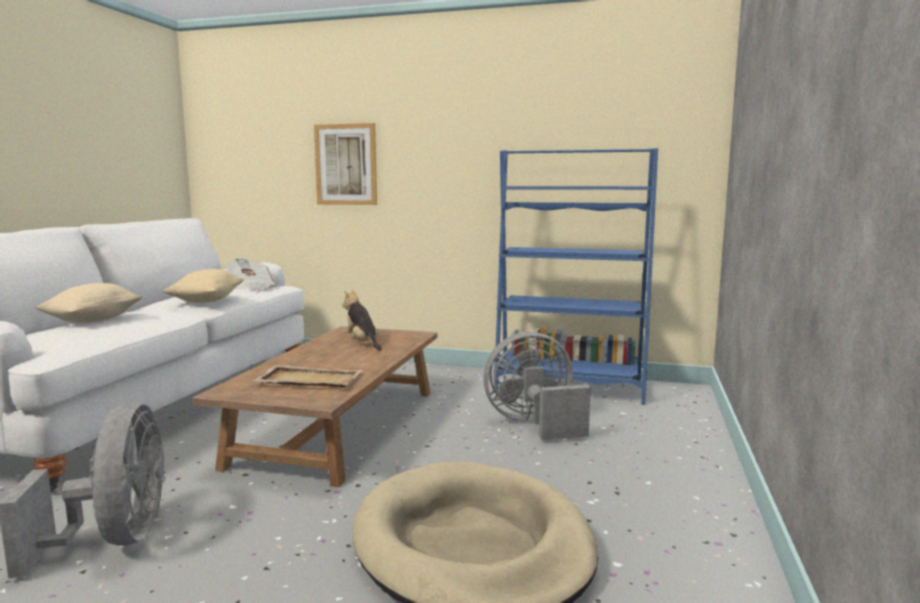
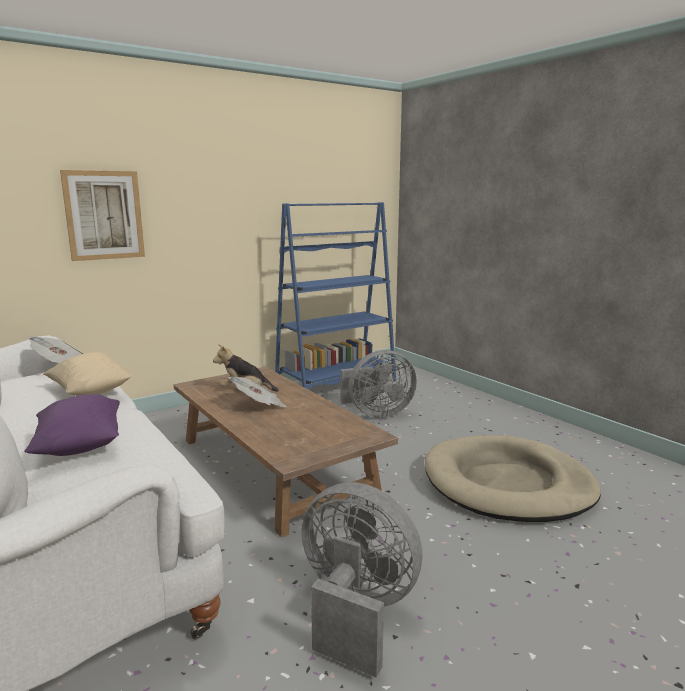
camera: 50 degrees left, 5 degrees up
(93, 321) = (79, 446): beige pillow -> purple pillow
(308, 380) = (312, 427): beige tray -> none
(333, 354) = (259, 406): none -> newspaper
(534, 424) = (376, 413): grey fan -> grey fan turned 135 degrees counterclockwise

